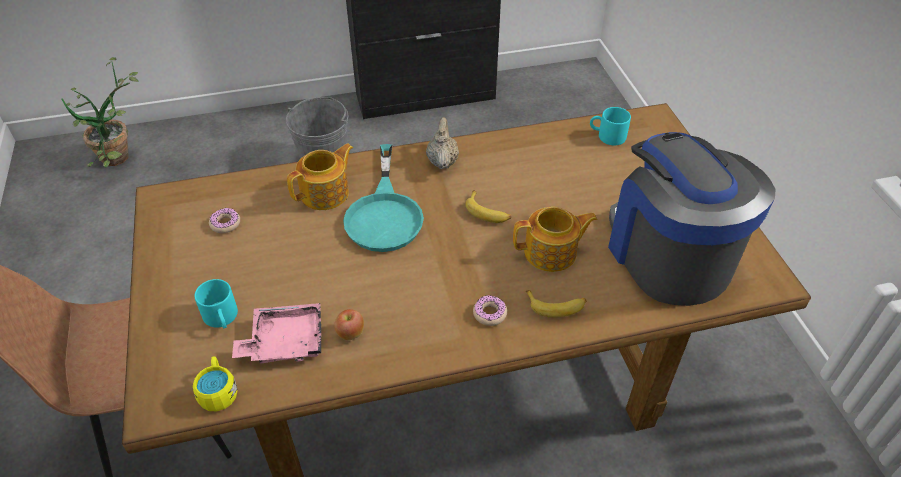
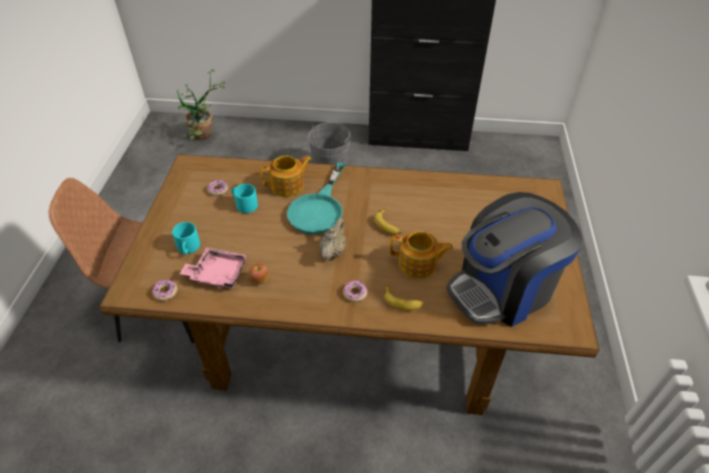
camera: 20 degrees right, 0 degrees up
(218, 391) = (165, 292): yellow mug -> donut
(442, 161) = (374, 183): beige teapot -> beige teapot (333, 251)
(607, 136) = (501, 193): turquoise mug -> turquoise mug (244, 204)
(668, 255) = (503, 289): coffee machine -> coffee machine turned 120 degrees counterclockwise

